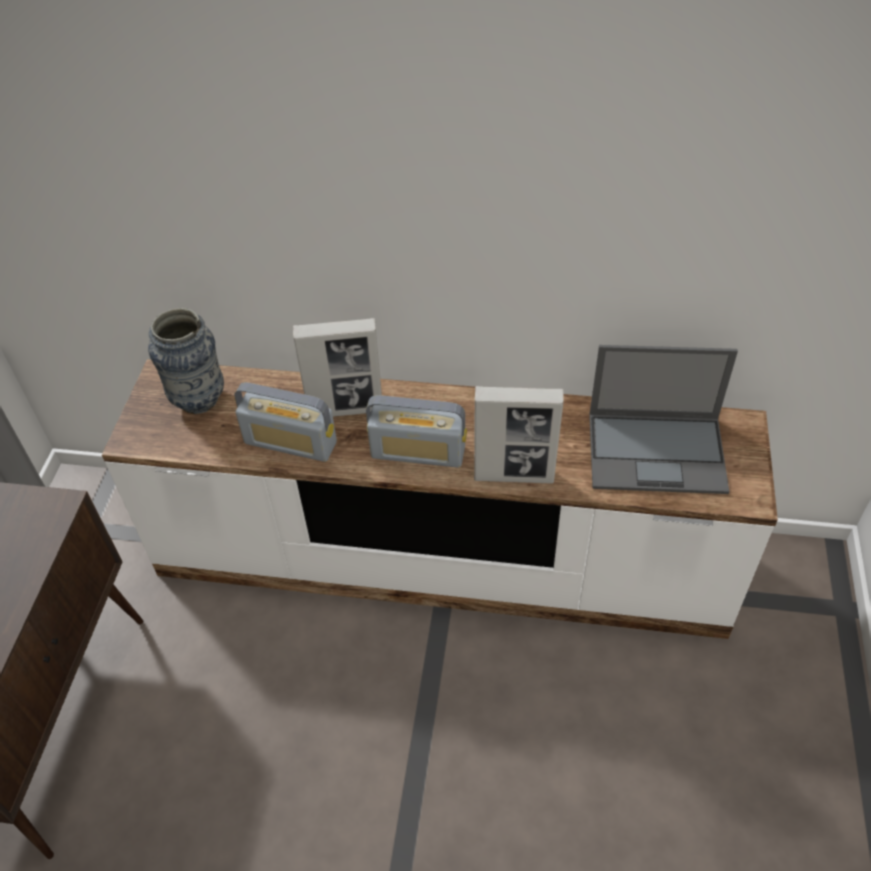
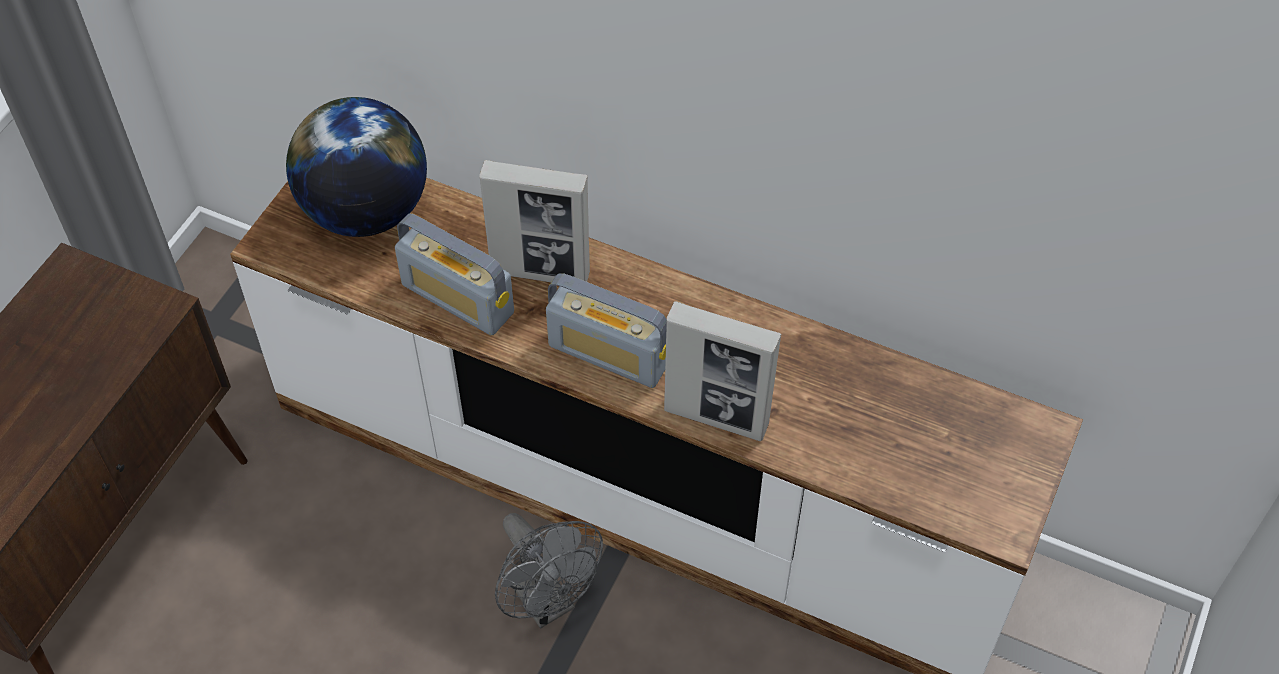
camera: 15 degrees right, 5 degrees up
(199, 400) = (366, 212): vase -> globe
(404, 659) = (547, 602): none -> grey fan
(658, 452) = (913, 437): laptop -> none

